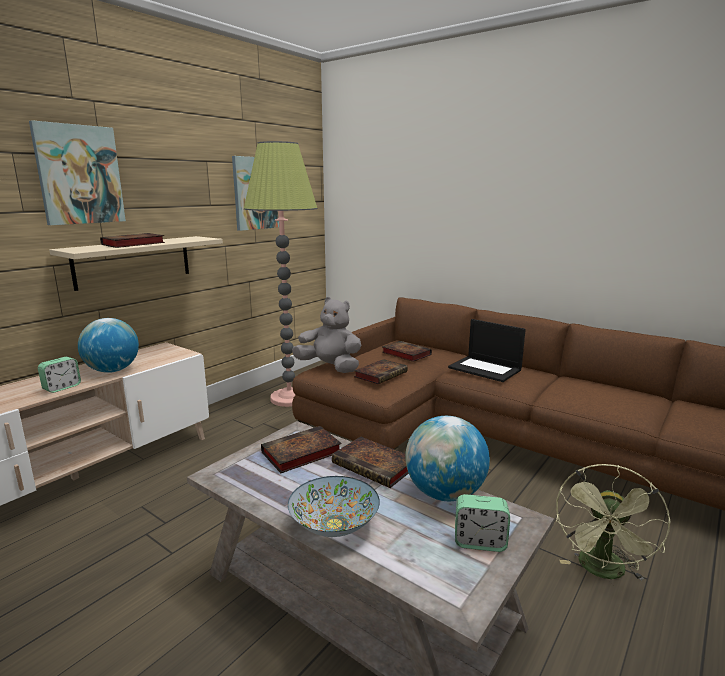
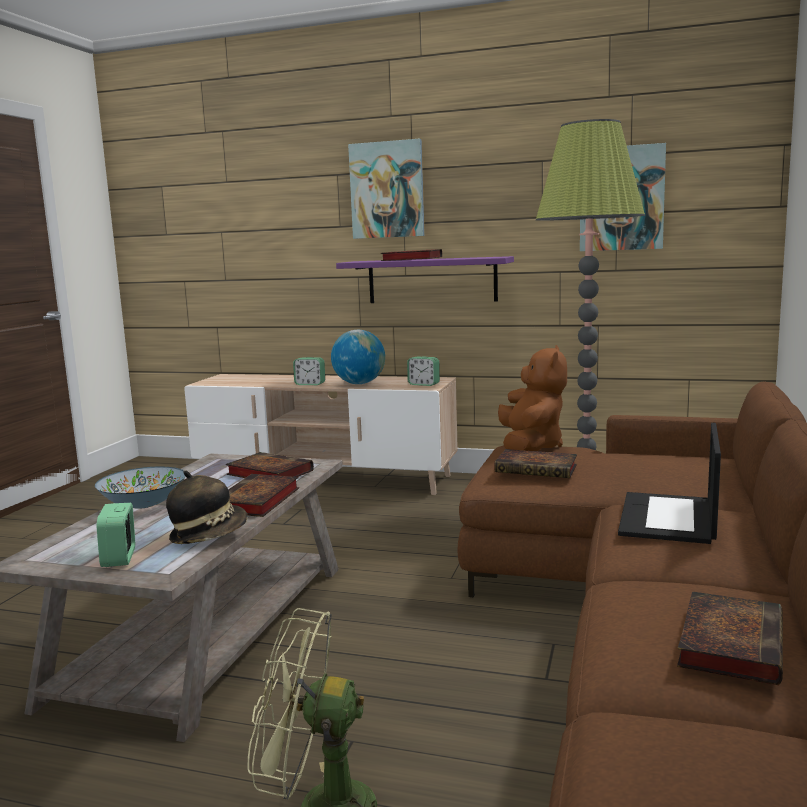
camera: 70 degrees right, 5 degrees down
(133, 261) = (432, 280): beige shelf -> purple shelf
(170, 353) = (424, 384): none -> alarm clock
(330, 367) = (530, 447): grey plush toy -> brown plush toy
(405, 354) = (650, 466): book -> book (730, 642)
(444, 494) = (209, 535): globe -> hat

